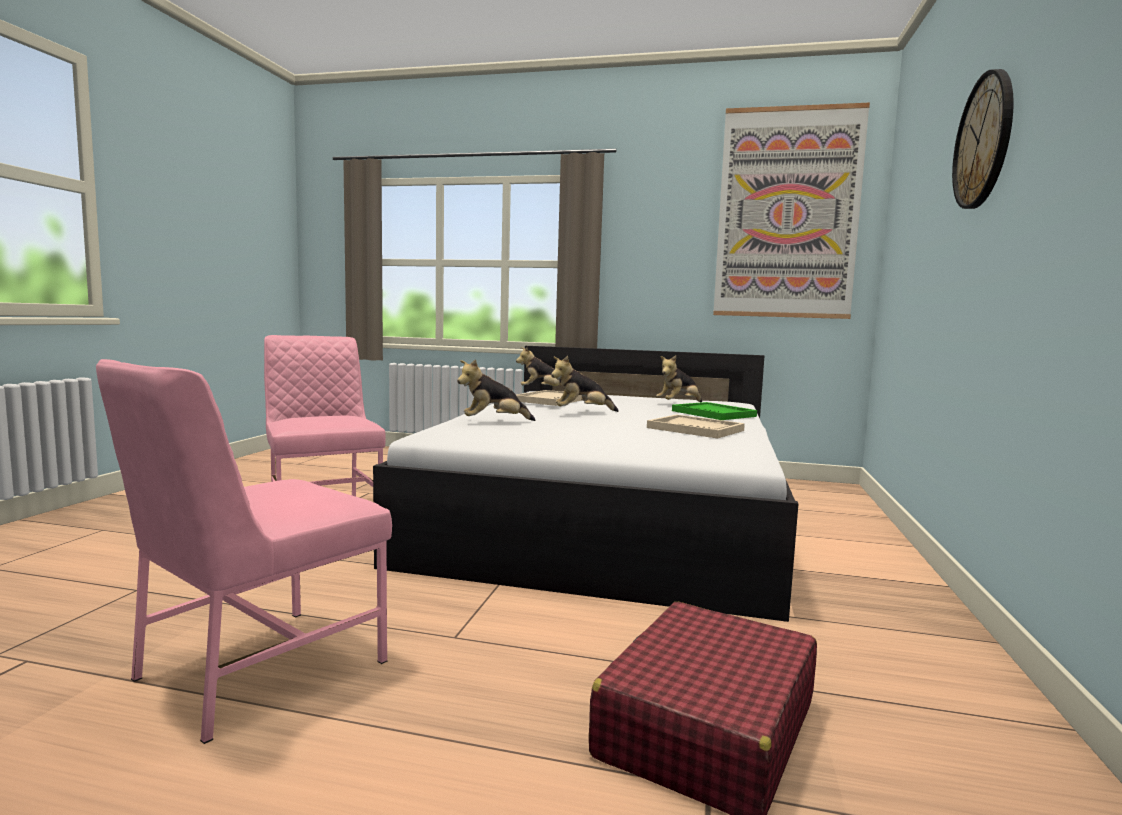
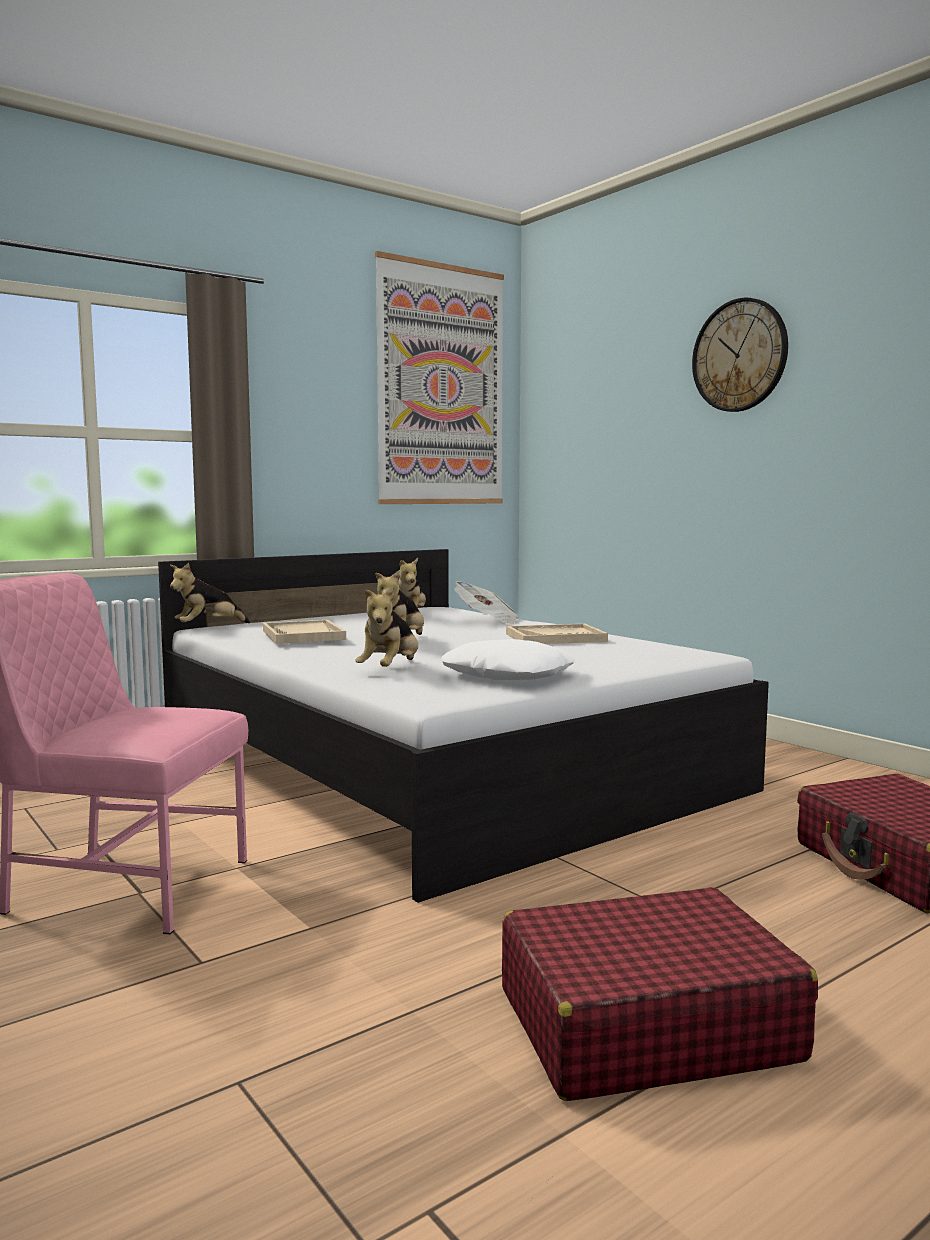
camera: 50 degrees left, 0 degrees up
(256, 670) = (645, 1024): pink chair -> red suitcase
(530, 437) = (509, 675): none -> white pillow
(713, 413) = (487, 621): green tray -> newspaper

